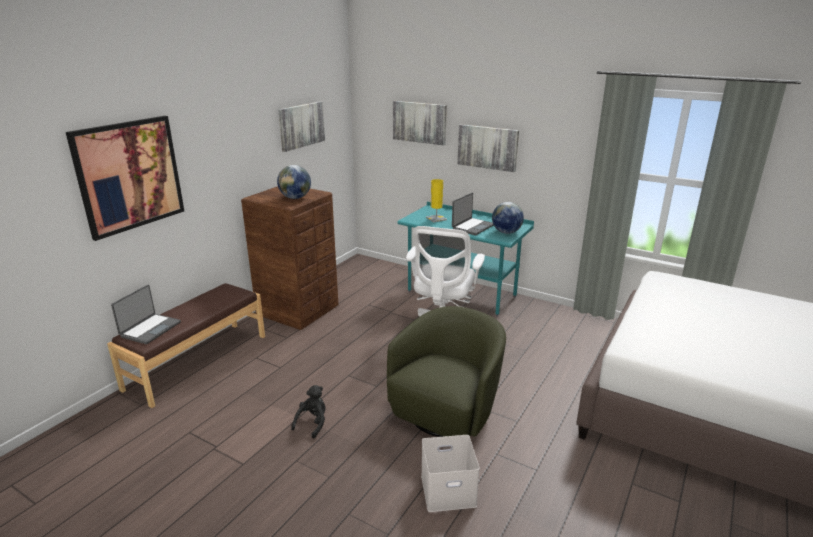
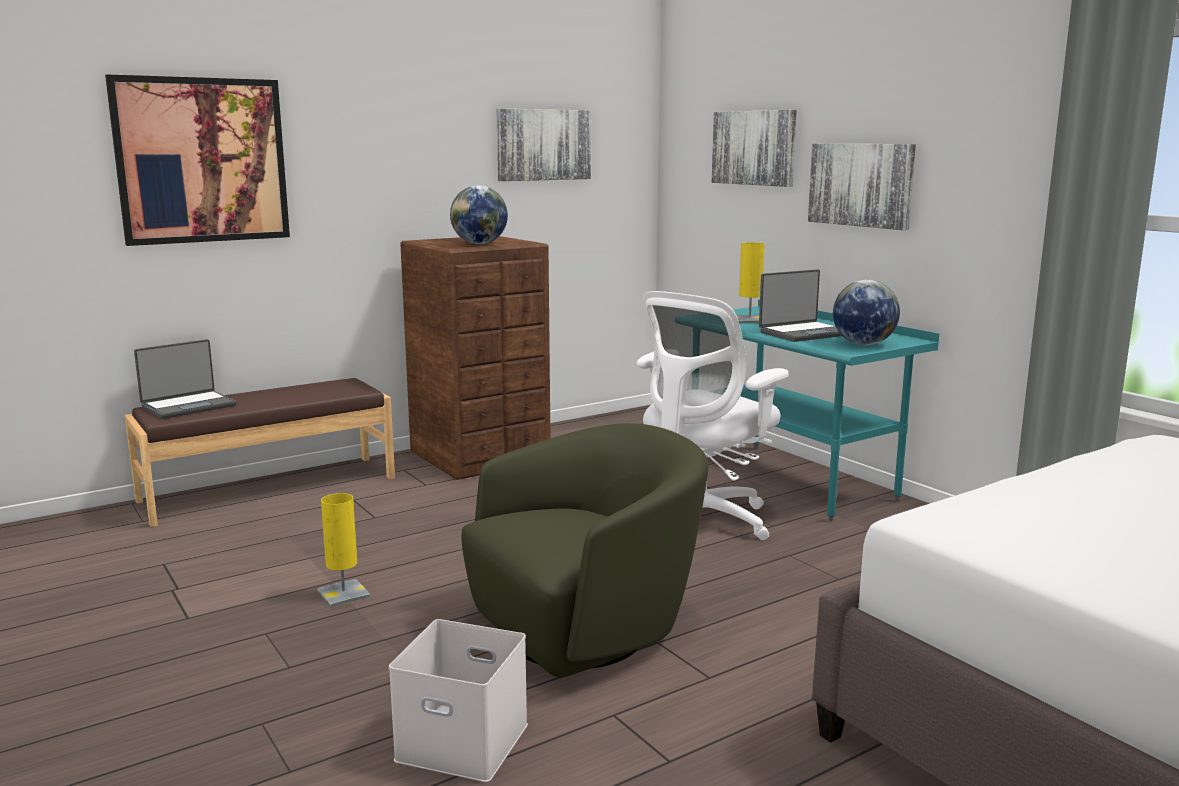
camera: 25 degrees right, 10 degrees down
(312, 423) = (343, 594): black plush toy -> yellow table lamp

